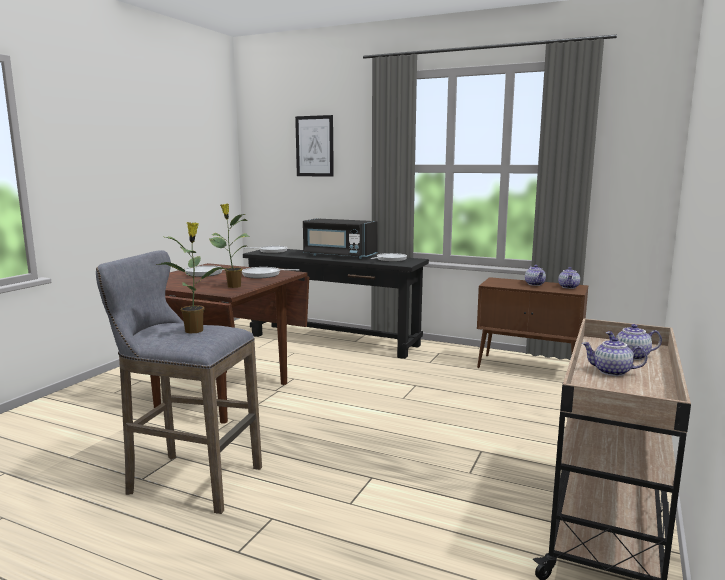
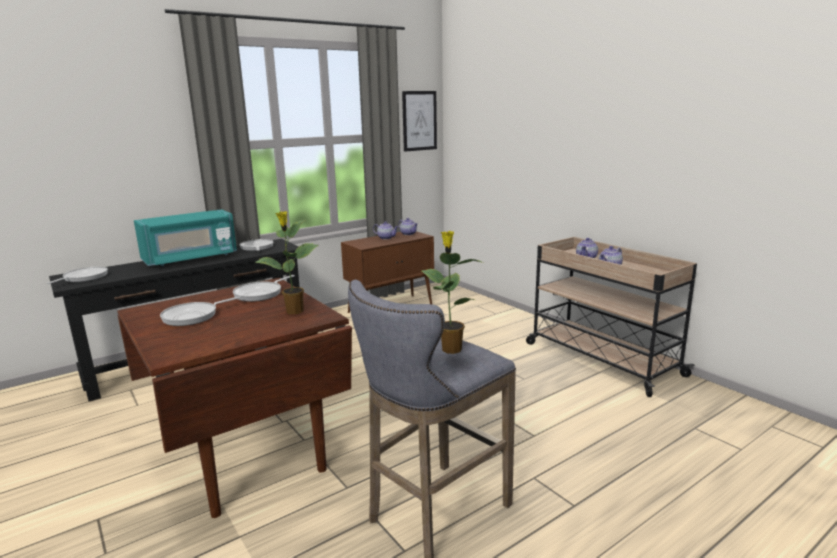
camera: 60 degrees left, 5 degrees up
(314, 146) = (93, 124): picture -> picture (419, 121)
(339, 255) = (190, 258): black microwave -> turquoise microwave

